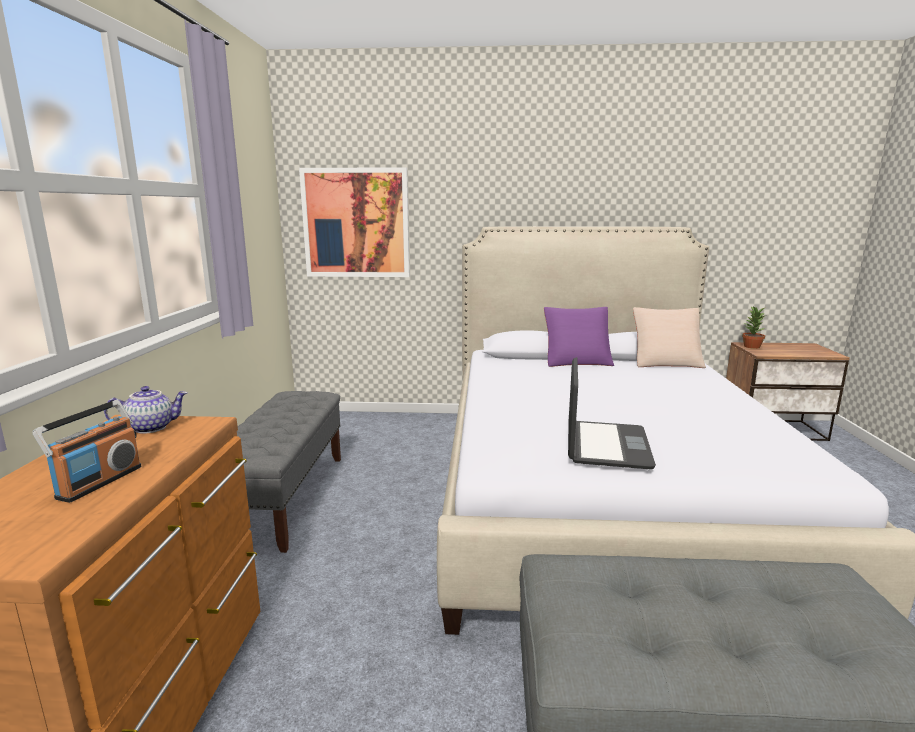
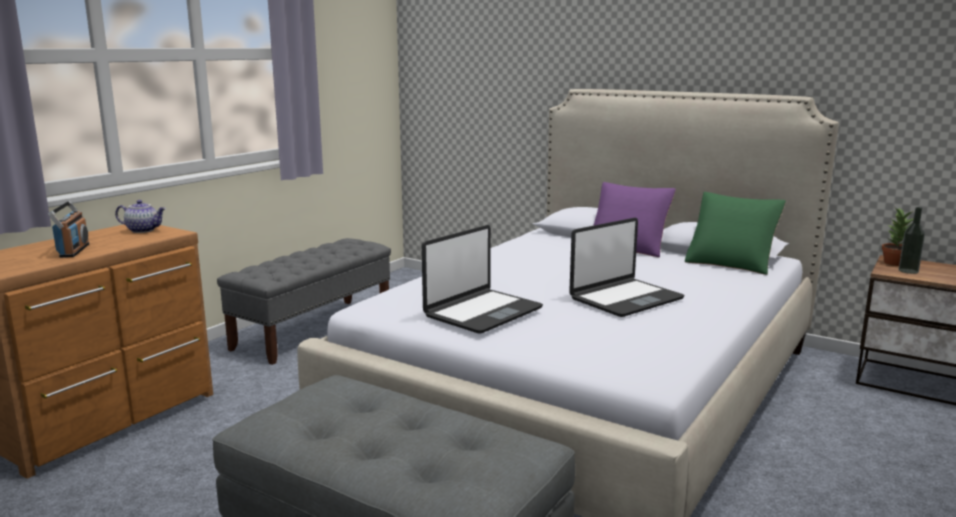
camera: 30 degrees right, 0 degrees up
(99, 482) = (73, 251): radio -> radio turned 60 degrees counterclockwise
(356, 223) = (459, 81): picture -> none
(665, 362) = (731, 263): beige pillow -> green pillow
(669, 407) = (625, 299): none -> laptop
(770, 351) = (908, 271): none -> bottle

